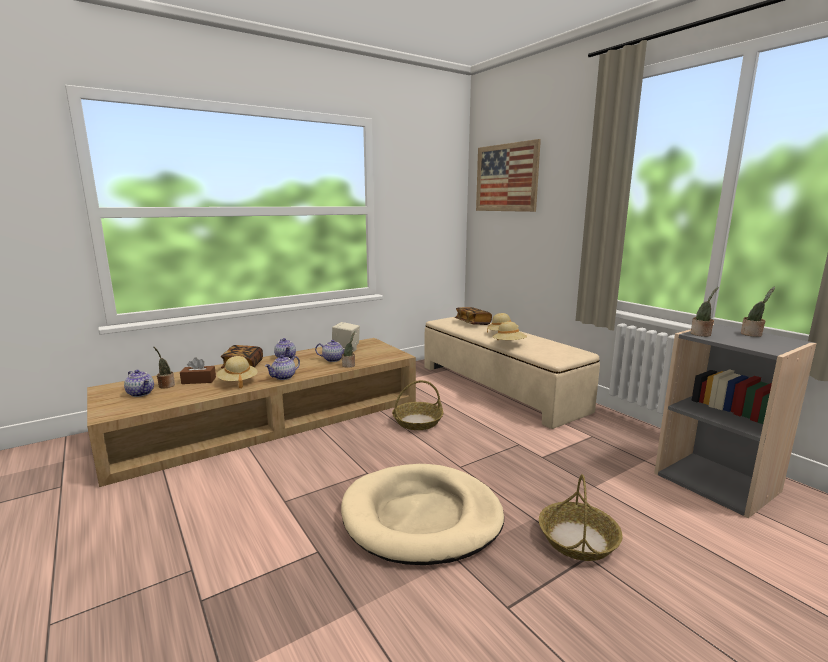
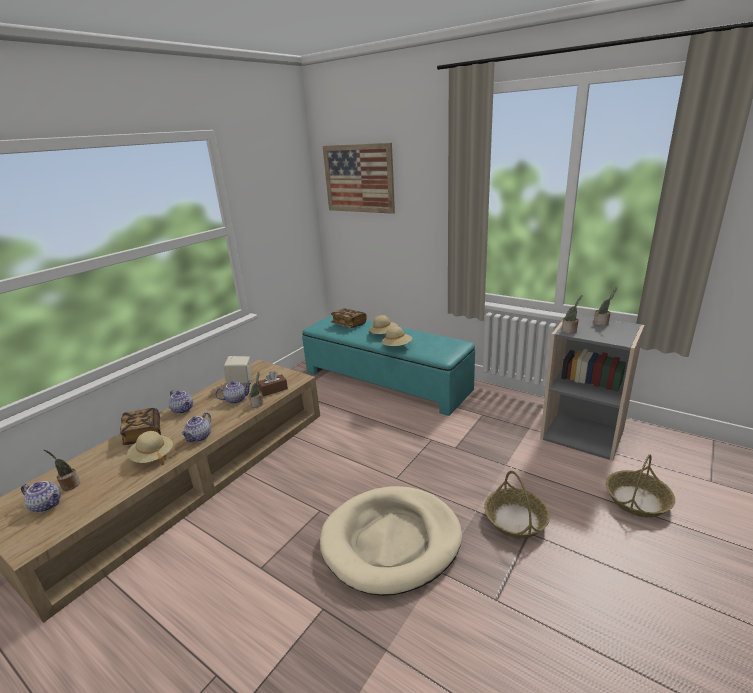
camera: 20 degrees left, 10 degrees up
(199, 380) = (105, 467): brown tissue box -> brown tissue box (273, 390)
(417, 422) = (334, 439): basket -> basket (637, 500)
(500, 387) = (387, 380): beige bench -> turquoise bench

